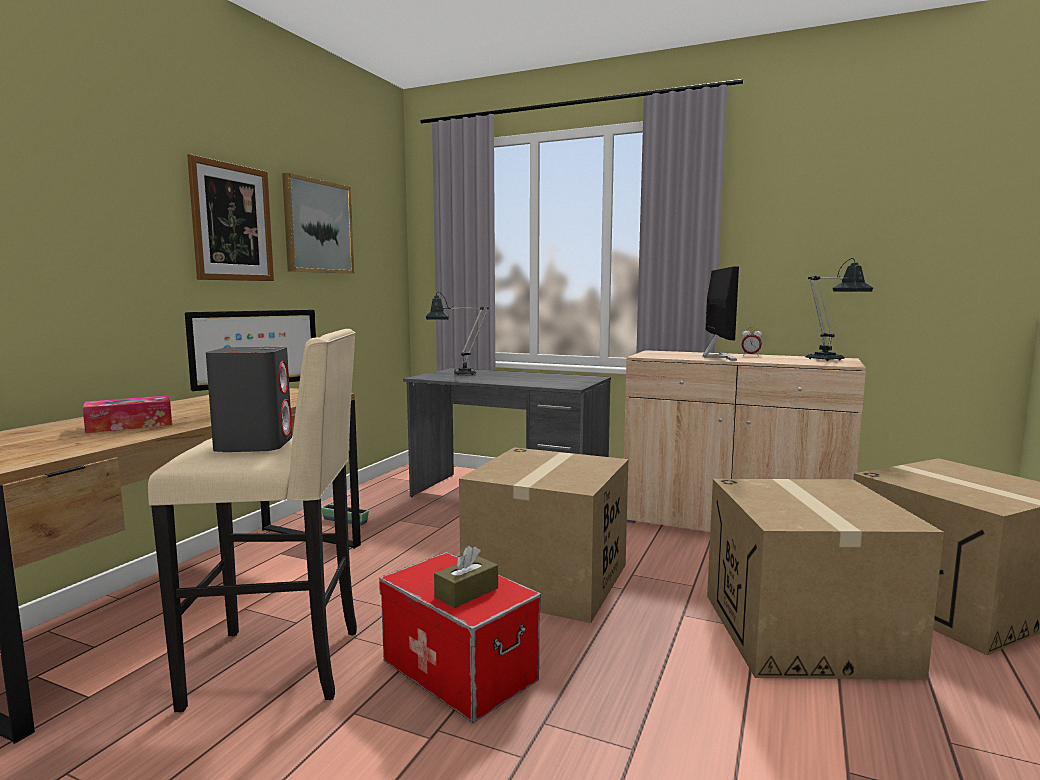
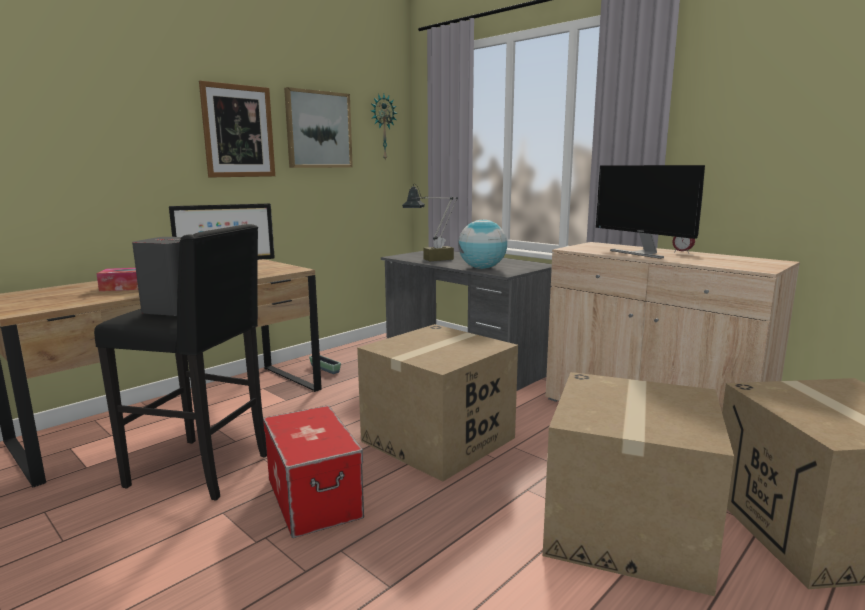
camera: 20 degrees right, 5 degrees up
(281, 666) = (203, 470): beige stool -> black stool
(380, 228) = (382, 127): none -> wall clock
(466, 592) = (309, 439): brown tissue box -> brown tissue box (438, 259)
(539, 383) = (482, 268): none -> globe
(717, 357) = (641, 253): monitor -> monitor turned 120 degrees clockwise
(830, 359) = (760, 261): table lamp -> none

